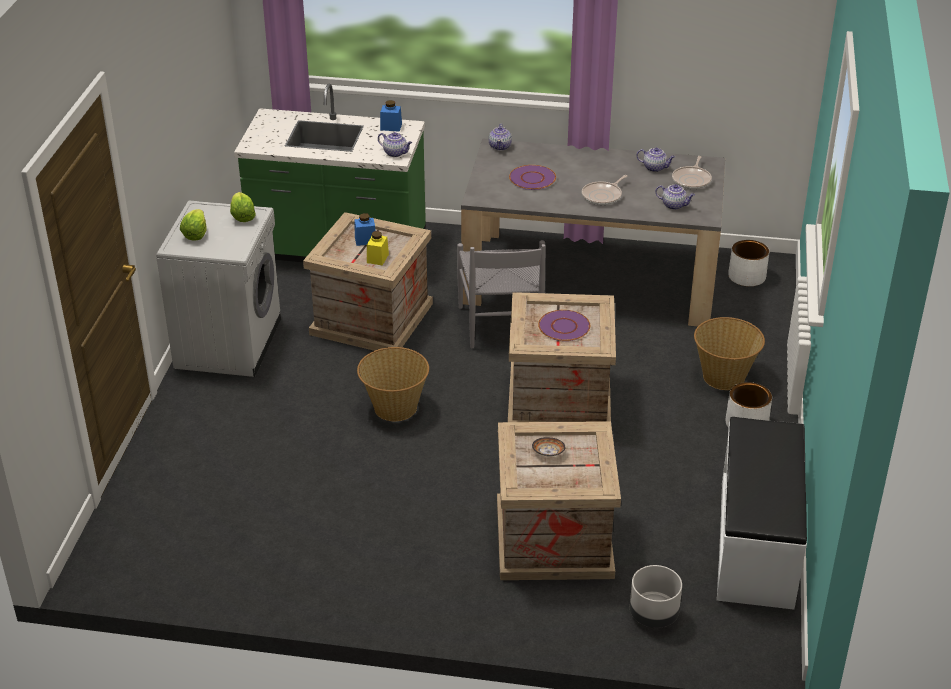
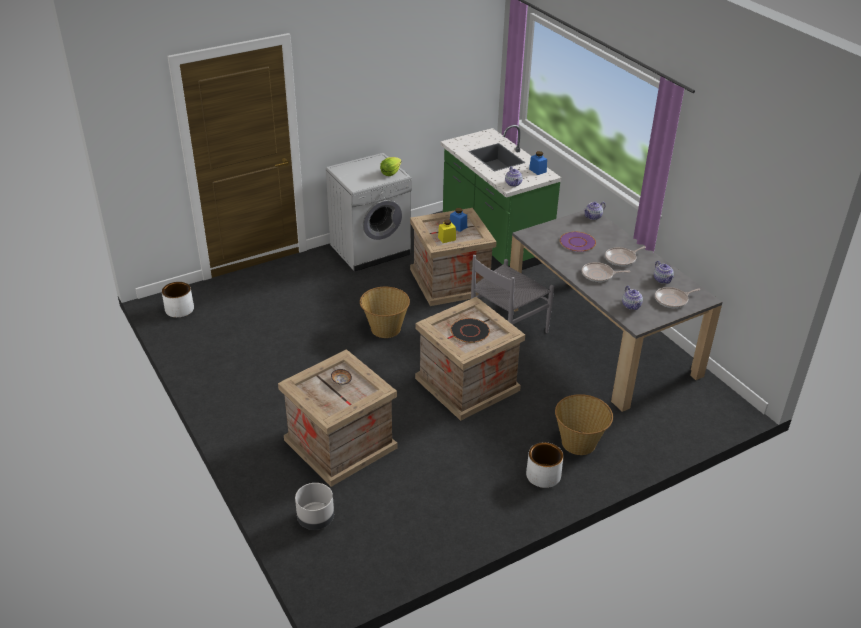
camera: 50 degrees right, 0 degrees up
(195, 234) = (357, 168): lettuce -> none
(564, 326) = (470, 331): purple plate -> black plate
(593, 170) = (622, 259): none -> frying pan
(747, 277) = (701, 403): white planter -> white planter (179, 310)
(757, 544) = (429, 537): white bench -> none

